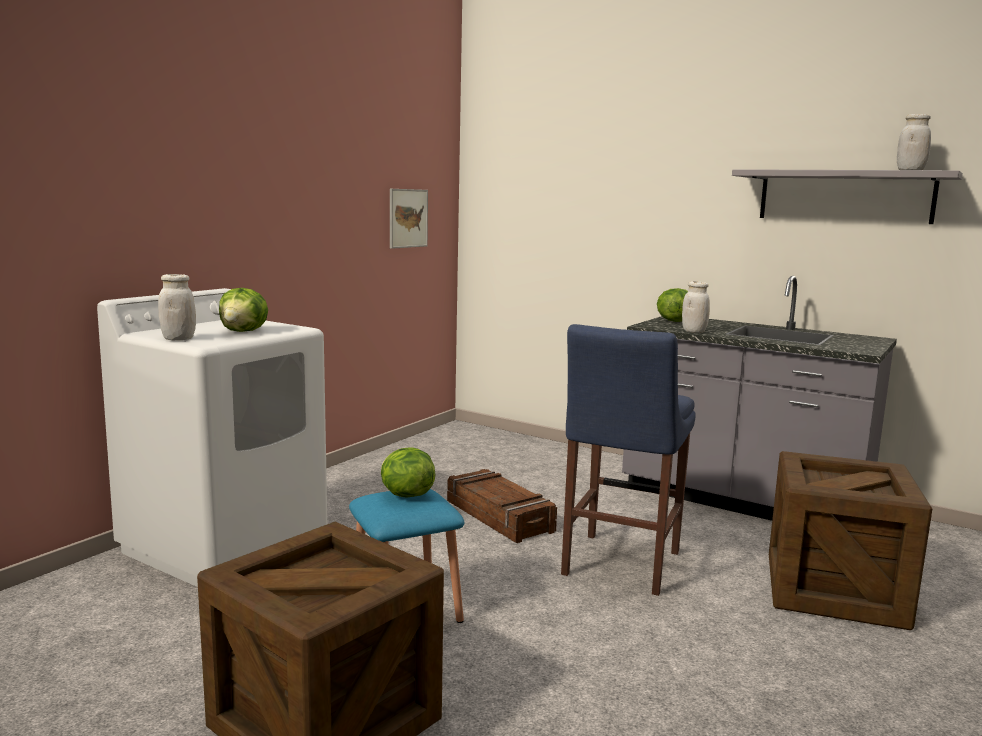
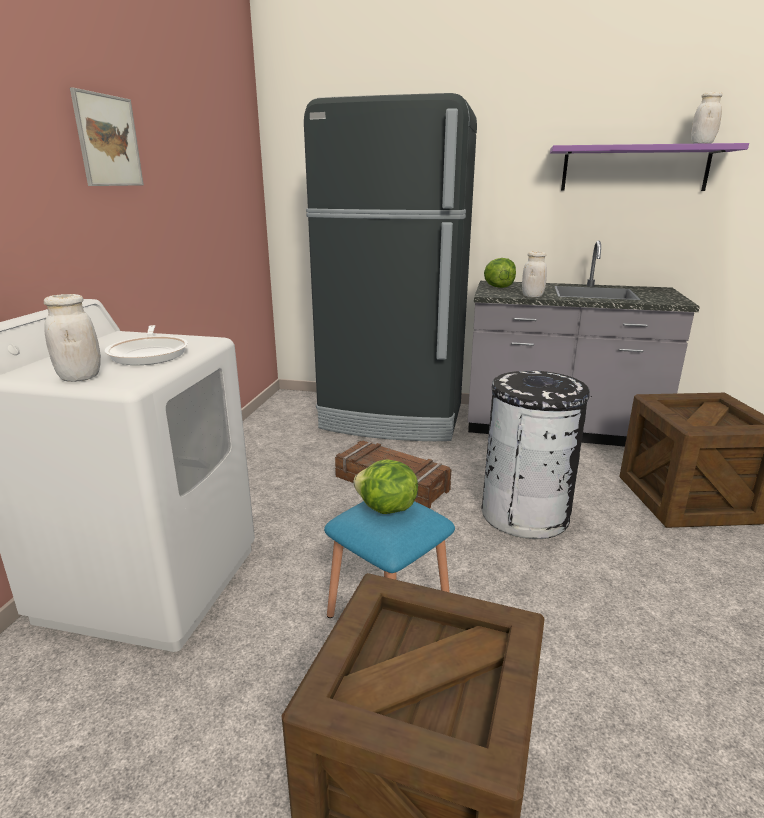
camera: 20 degrees left, 10 degrees up
(244, 331) = (150, 354): lettuce -> frying pan
(408, 218) = (229, 203): picture -> picture (108, 141)
(554, 461) = (393, 417): none -> black fridge
(618, 566) = (525, 514): blue stool -> black trash can
(845, 196) = (634, 169): grey shelf -> purple shelf

